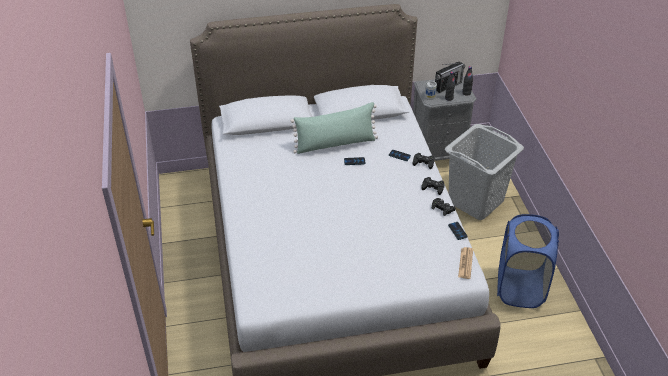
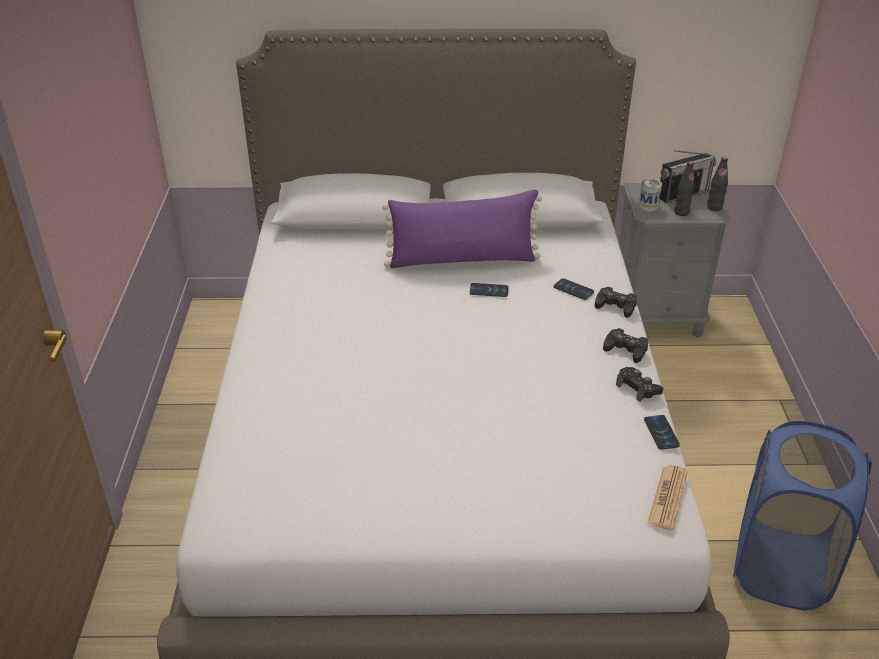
camera: 10 degrees right, 5 degrees down
(335, 144) = (462, 260): green pillow -> purple pillow
(476, 201) = (713, 400): grey laundry basket -> none

